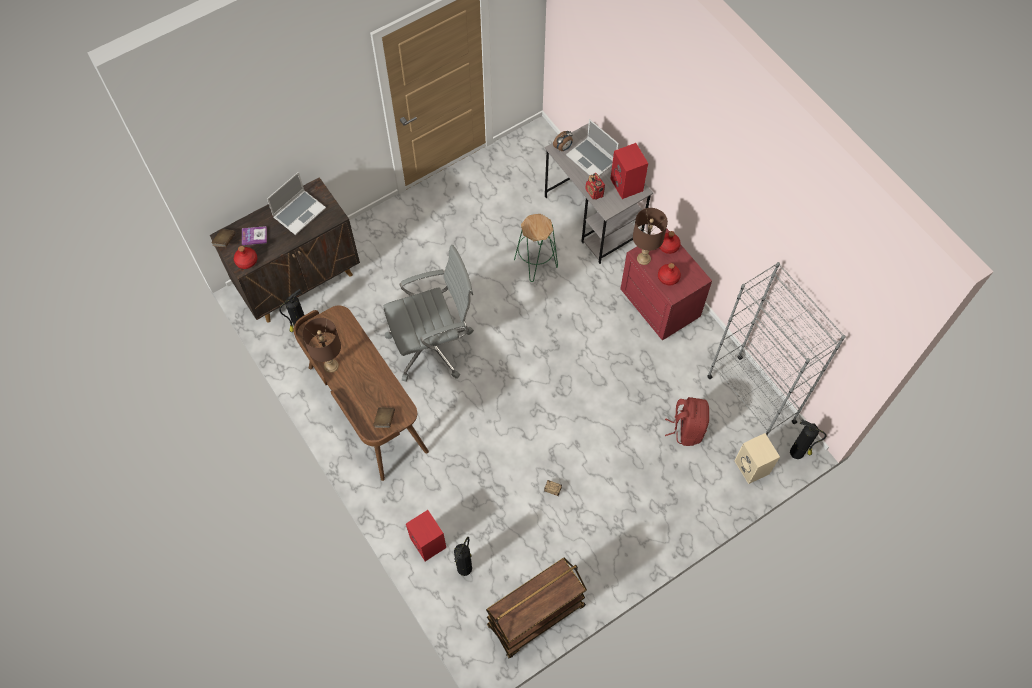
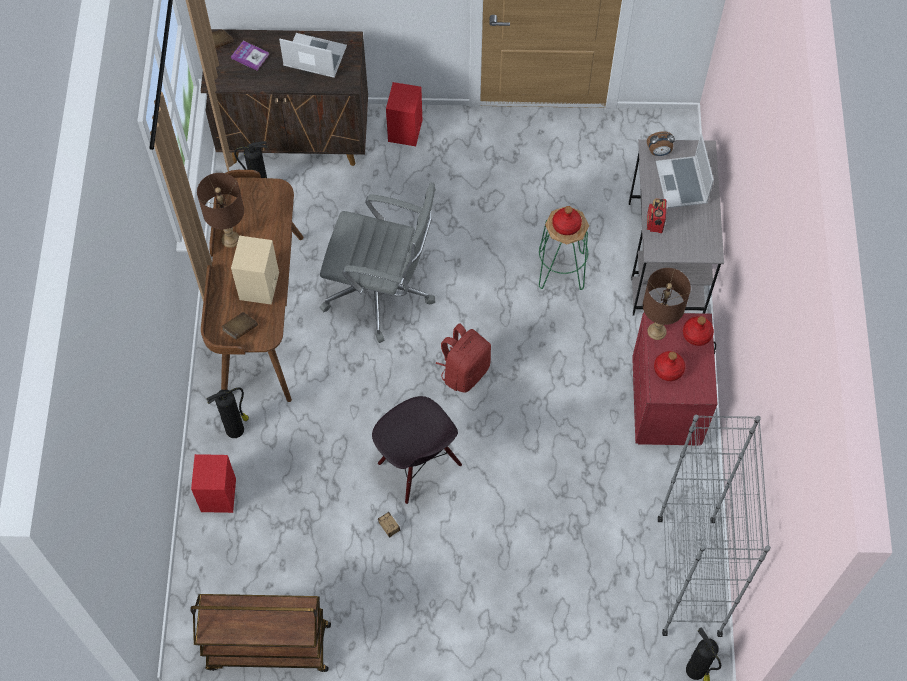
camera: 35 degrees right, 0 degrees up
(246, 261) = (223, 77): red bottle -> red bottle (566, 225)
(299, 212) = (314, 57): laptop -> laptop turned 150 degrees counterclockwise
(465, 567) = (236, 545): fire extinguisher -> fire extinguisher (236, 429)
(541, 439) = (418, 465): none -> black chair
(627, 185) = (700, 237): red speaker -> red speaker (405, 131)
(686, 429) = (587, 559): red backpack -> red backpack (464, 371)
(752, 467) = (630, 652): beige speaker -> beige speaker (260, 287)

